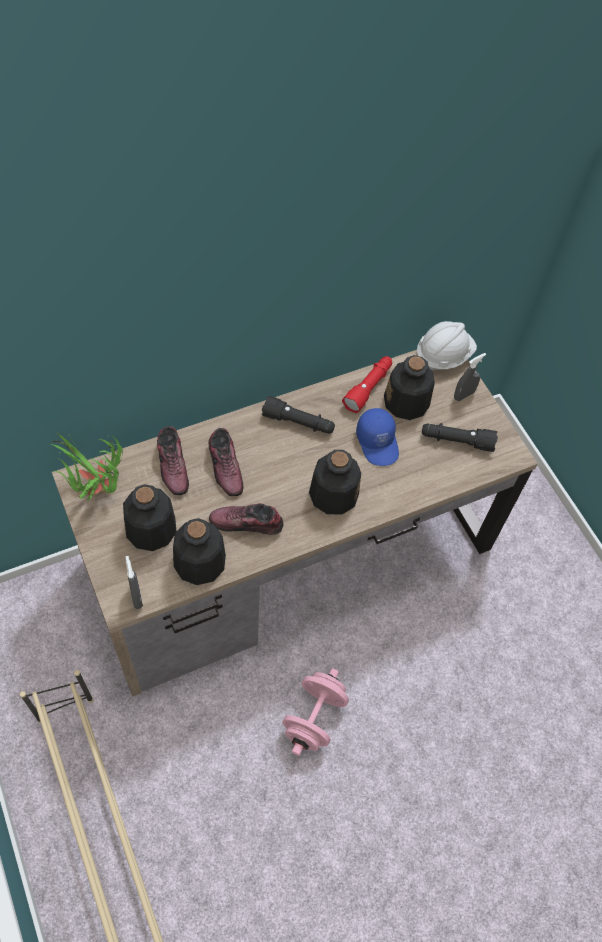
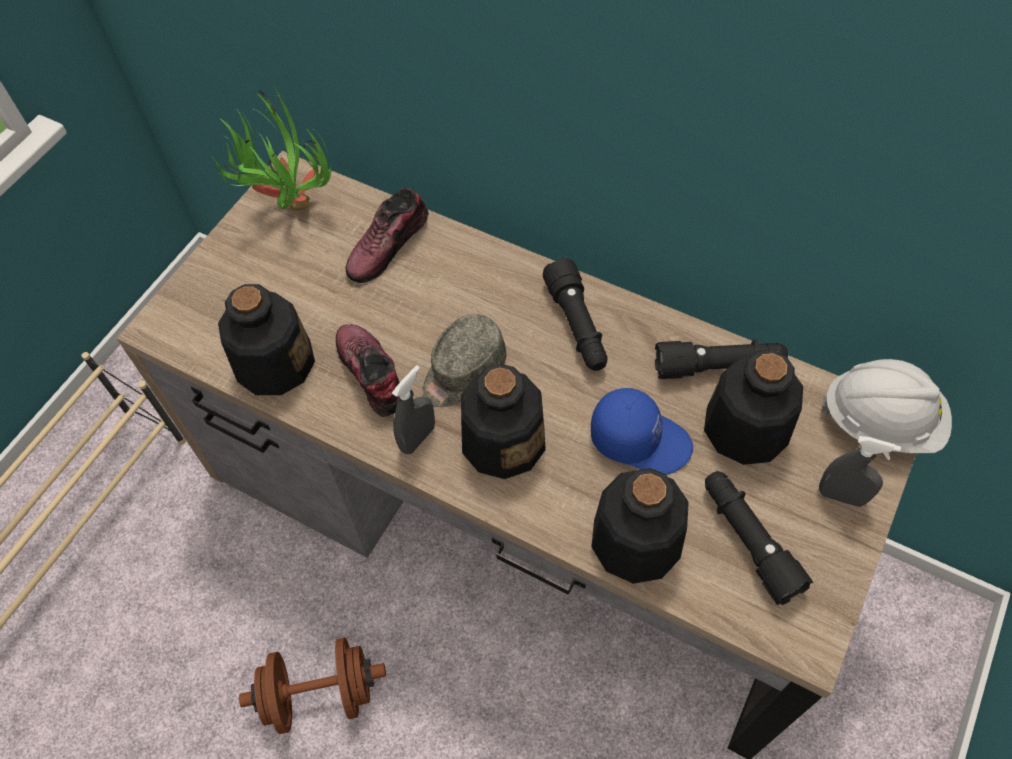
camera: 60 degrees right, 0 degrees up
(136, 597) = (178, 334): grey spray bottle -> grey spray bottle (417, 438)
(151, 529) = (281, 285): bottle -> bottle (635, 541)
(225, 467) = (434, 297): shoe -> none
(281, 484) = (463, 371): none -> grey cap
(314, 718) = (320, 694): pink dumbbell -> brown dumbbell
(368, 388) = (718, 367): red flashlight -> black flashlight
(378, 442) = (640, 438): blue cap -> blue cap turned 105 degrees counterclockwise

